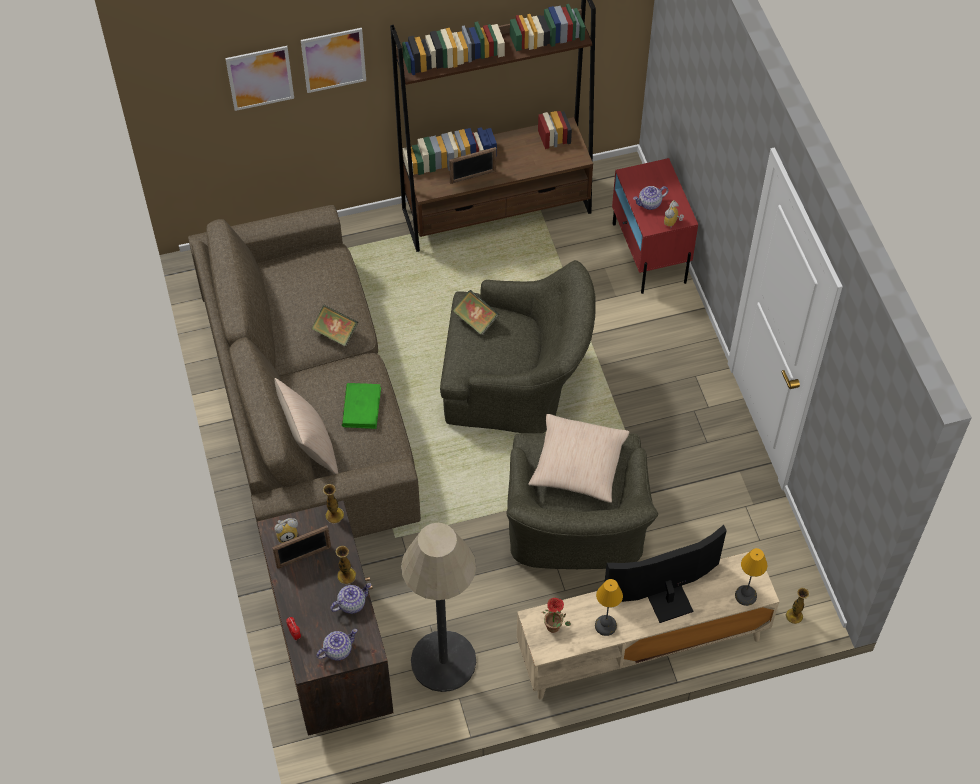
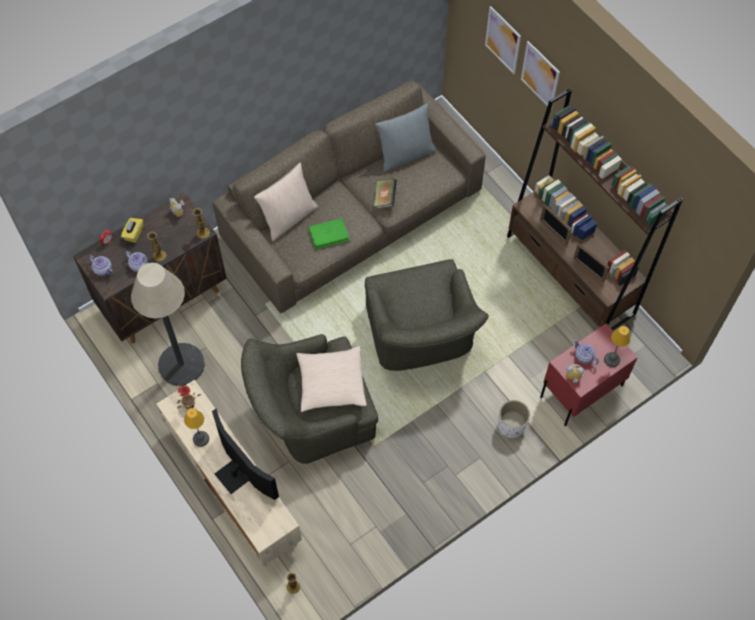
camera: 70 degrees right, 5 degrees up
(278, 292) = (405, 154): none -> grey pillow
(297, 598) = (133, 234): none -> yellow tissue box
(304, 557) = (165, 227): picture frame -> picture frame (588, 269)
(476, 320) = (429, 278): book -> none
(667, 332) = (511, 426): none -> white planter
(746, 595) = (256, 528): table lamp -> table lamp (612, 360)

